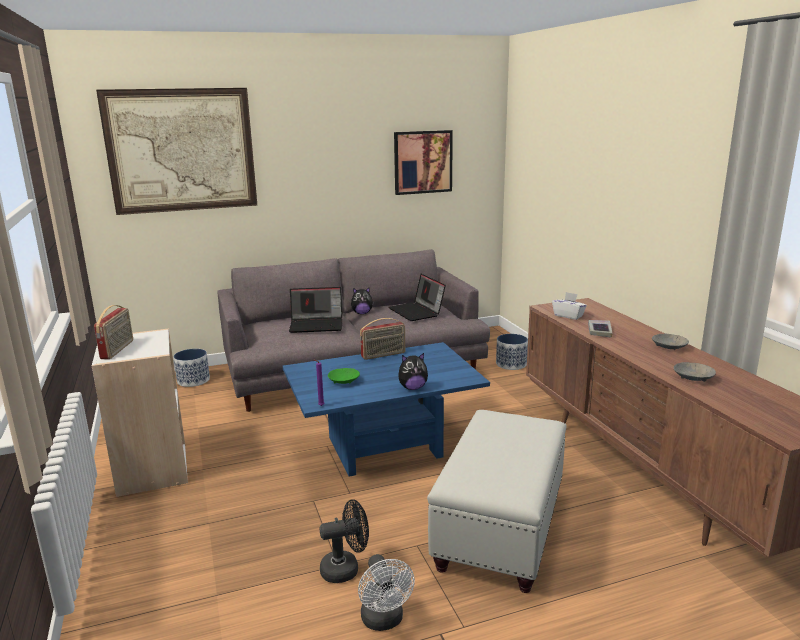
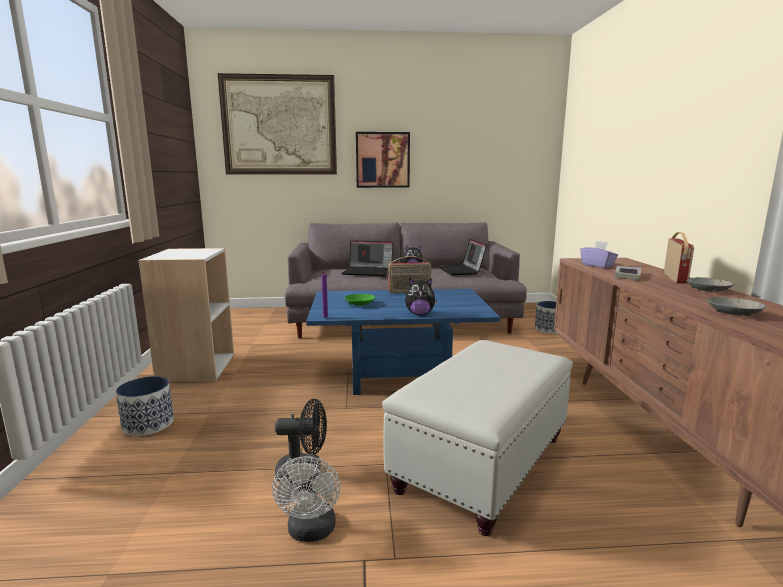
camera: 15 degrees right, 5 degrees down
(118, 349) = (170, 254): radio -> radio (676, 278)
(193, 380) = (272, 314): planter -> planter (148, 424)
(422, 162) = (483, 146): picture -> picture (382, 160)
(568, 316) = (597, 265): white tissue box -> purple tissue box

